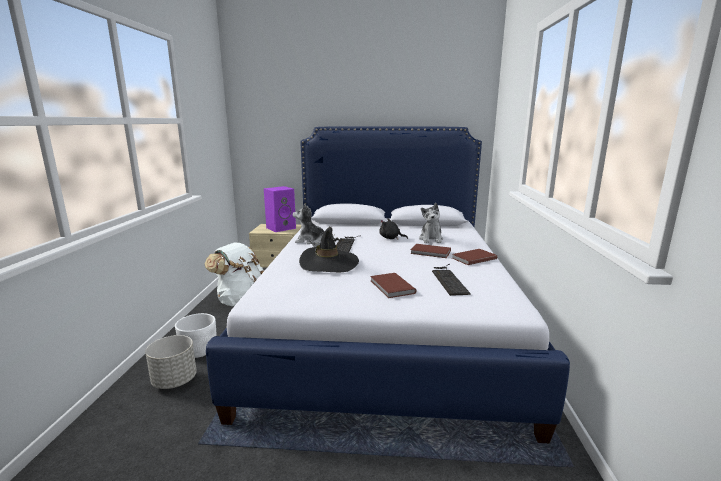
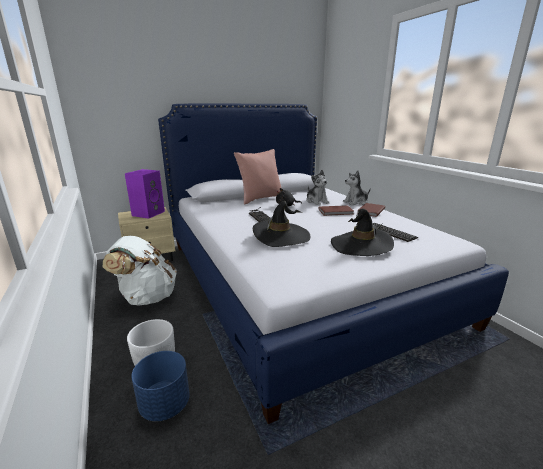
camera: 30 degrees left, 5 degrees up
(174, 381) = (164, 404): grey planter -> blue planter
(310, 241) = (223, 219): plush toy -> plush toy (356, 202)
(378, 228) = (260, 198): none -> pink pillow
(391, 287) = (361, 245): brown book -> black hat

